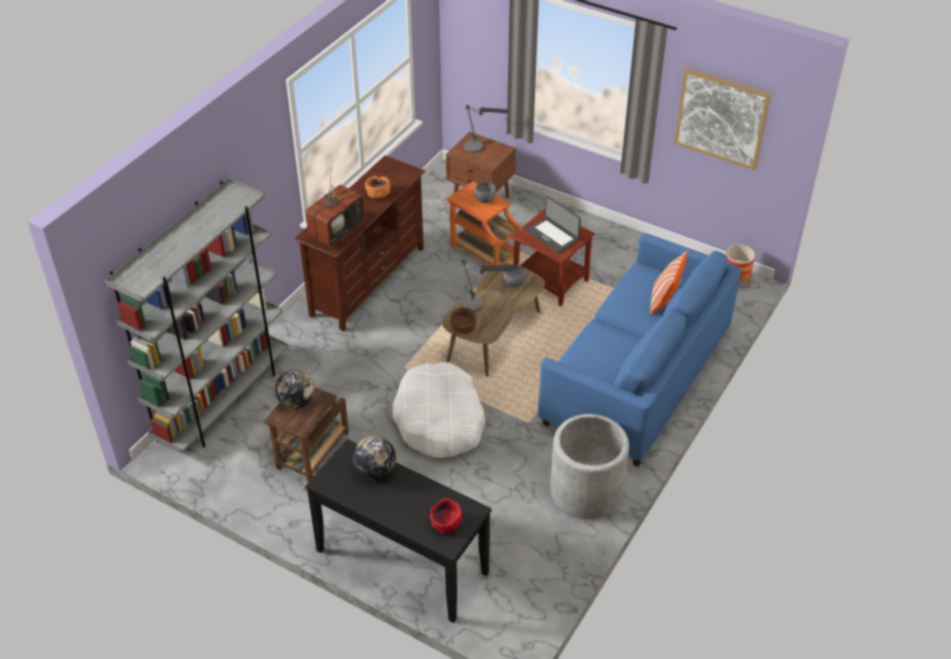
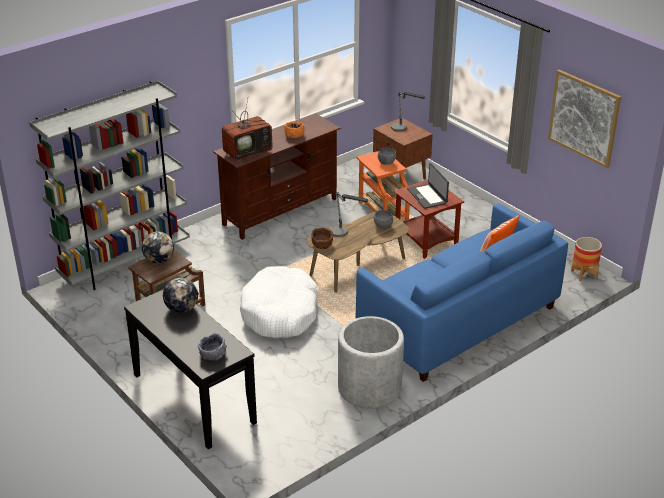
camera: 20 degrees right, 10 degrees down
(446, 523) = (212, 355): red bowl -> grey bowl

